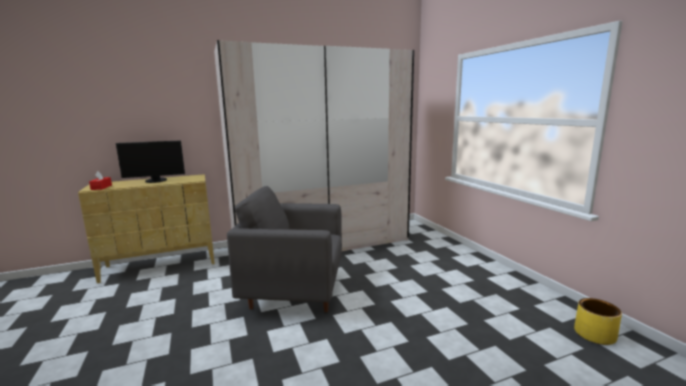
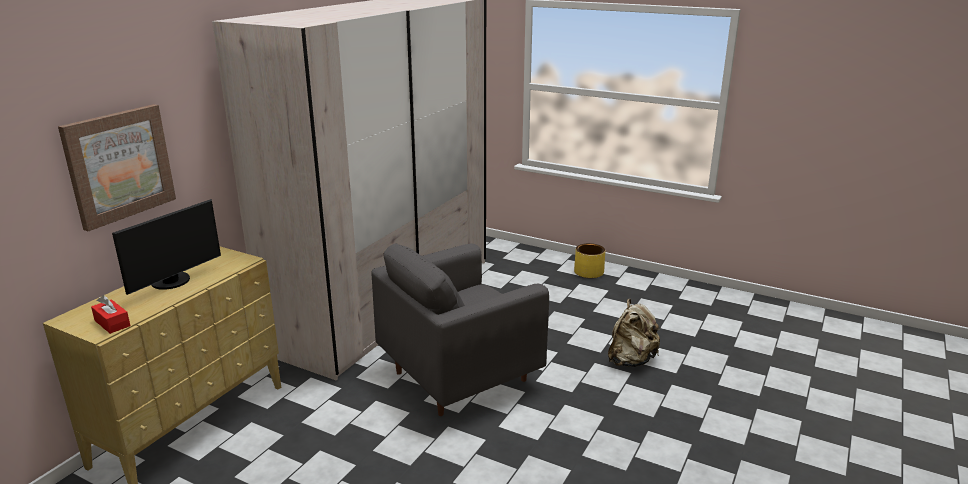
camera: 40 degrees left, 10 degrees up
(148, 117) = (119, 165): none -> picture
(422, 332) = (631, 360): none -> beige backpack
(595, 334) = (738, 307): yellow planter -> yellow planter (589, 272)

